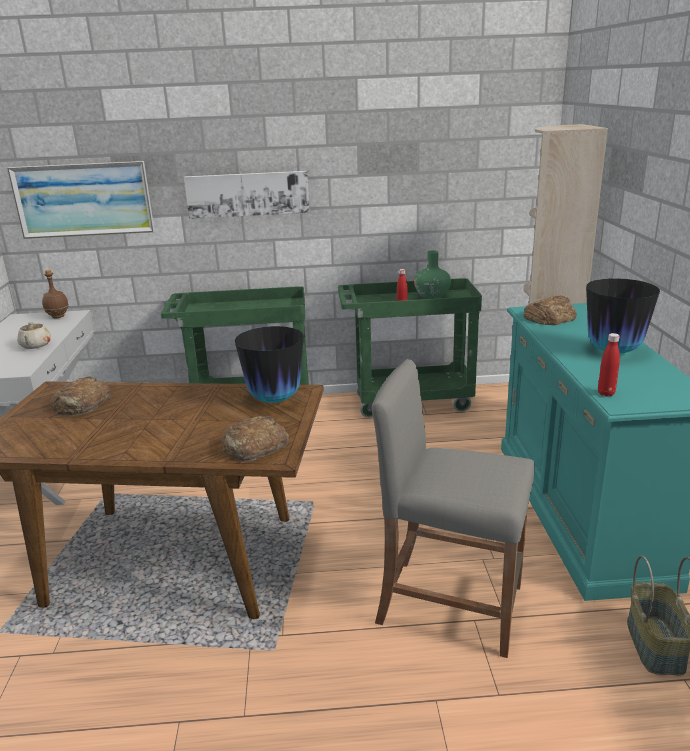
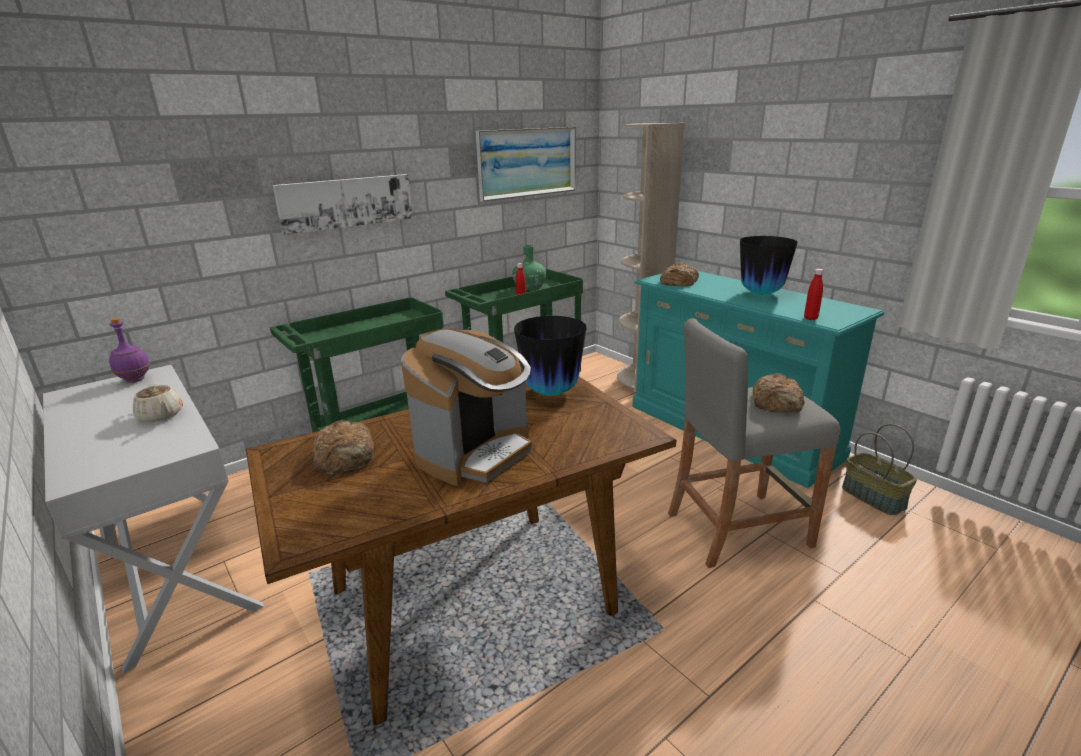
camera: 35 degrees left, 0 degrees up
(58, 317) = (135, 380): brown bottle -> purple bottle
(83, 199) = (136, 221): picture -> picture (527, 162)
(149, 429) = (476, 452): none -> coffee machine
(254, 446) = (607, 433): bread -> bread (778, 401)

